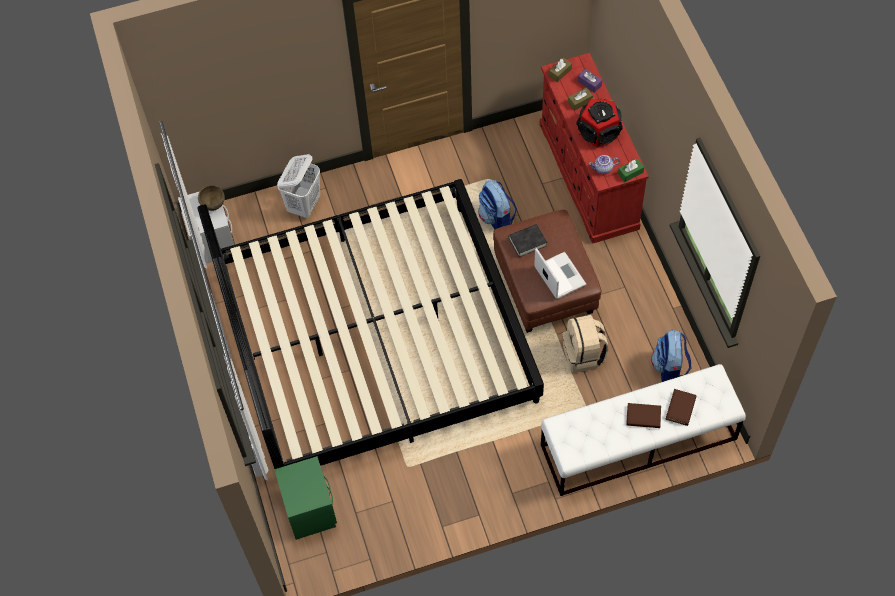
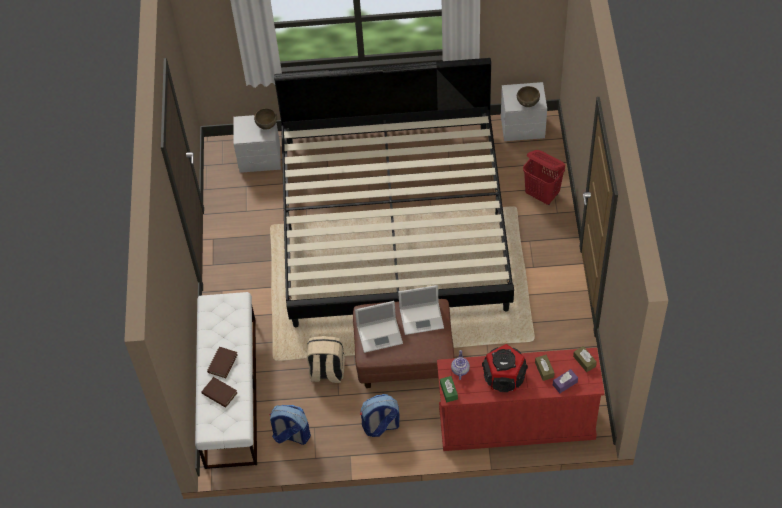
camera: 105 degrees right, 5 degrees down
(296, 472) = (266, 126): none -> brown bowl
(304, 205) = (542, 195): white laundry basket -> red laundry basket
(309, 509) = (260, 158): green nightstand -> grey nightstand
(496, 218) = (489, 336): backpack -> backpack (381, 426)
(527, 242) = (422, 318): black book -> laptop

